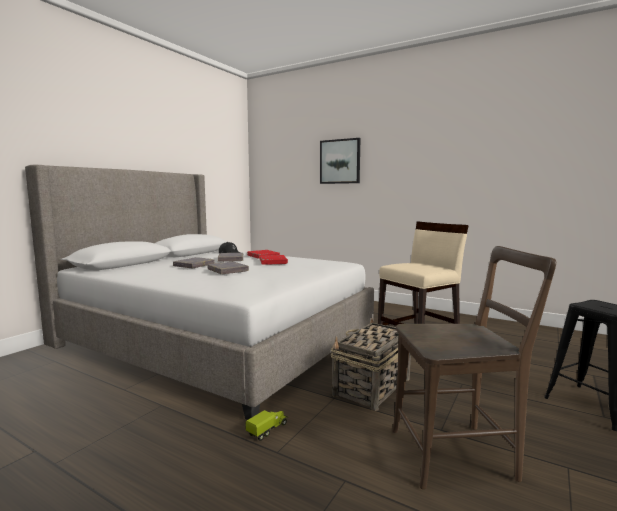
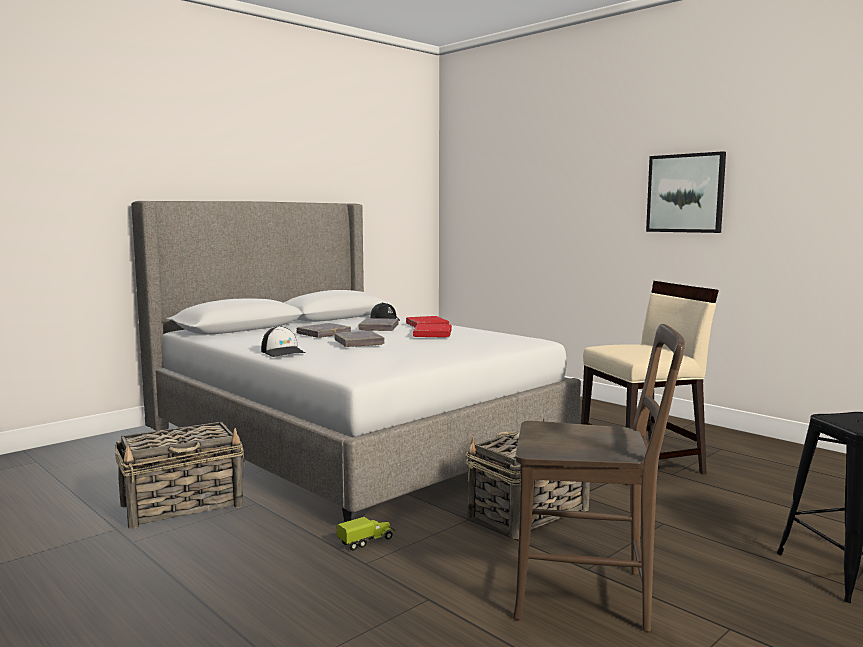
camera: 15 degrees right, 0 degrees up
(96, 416) = (183, 505): none -> basket
(172, 281) = (283, 352): none -> cap
(340, 161) = (568, 181): picture -> picture (685, 193)

